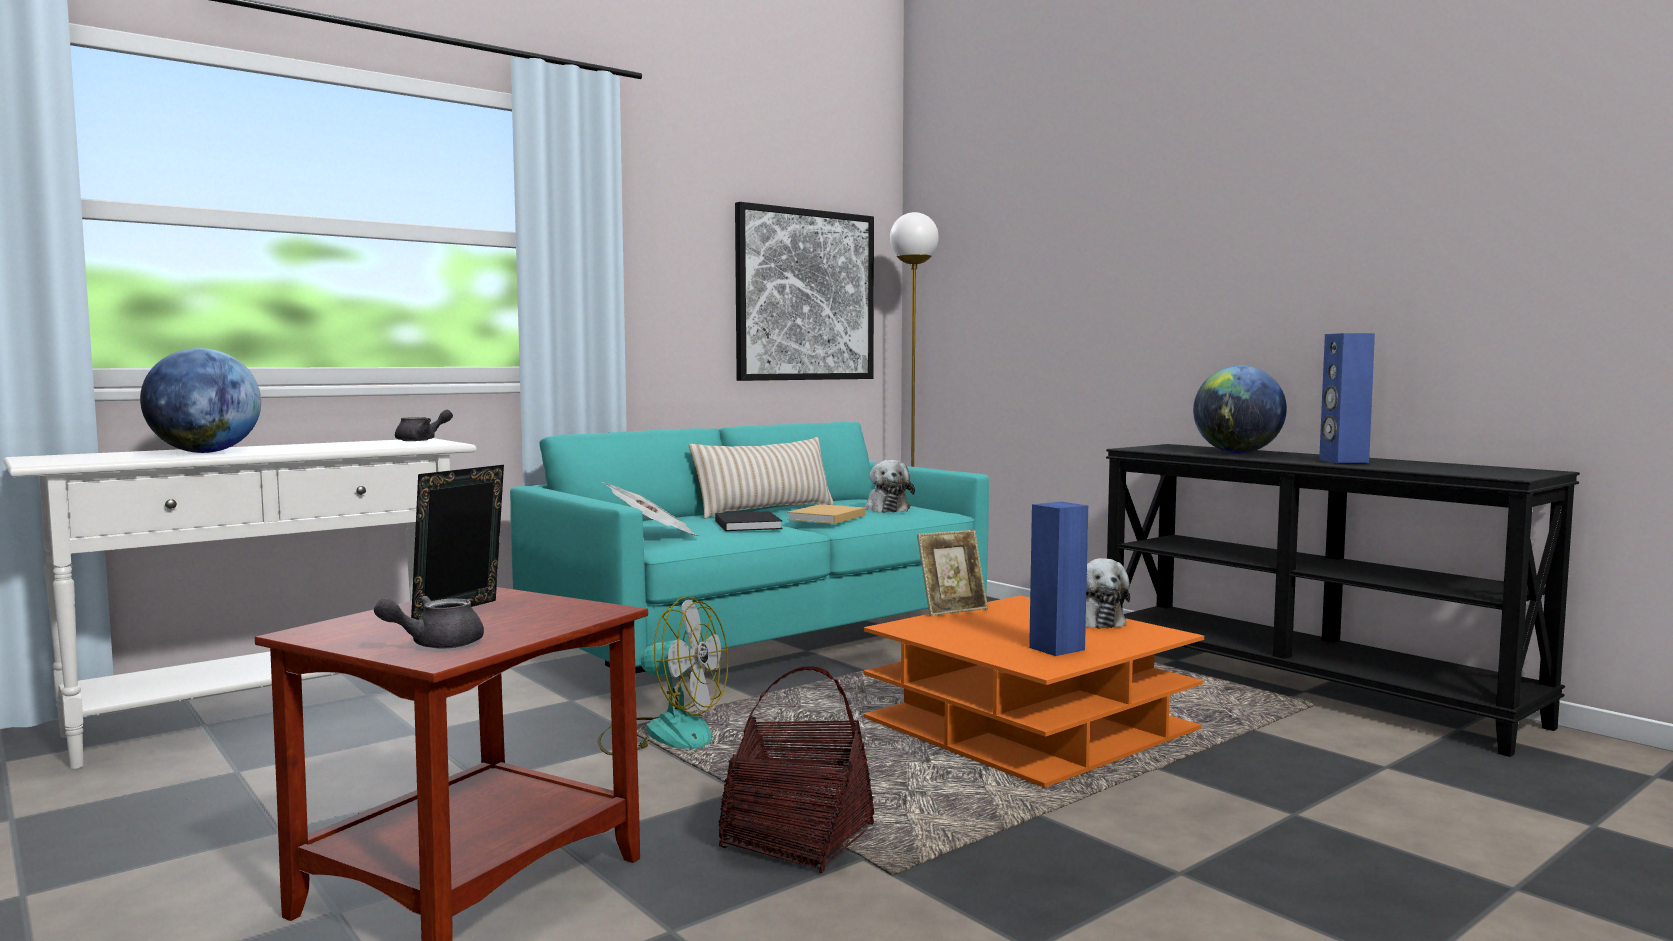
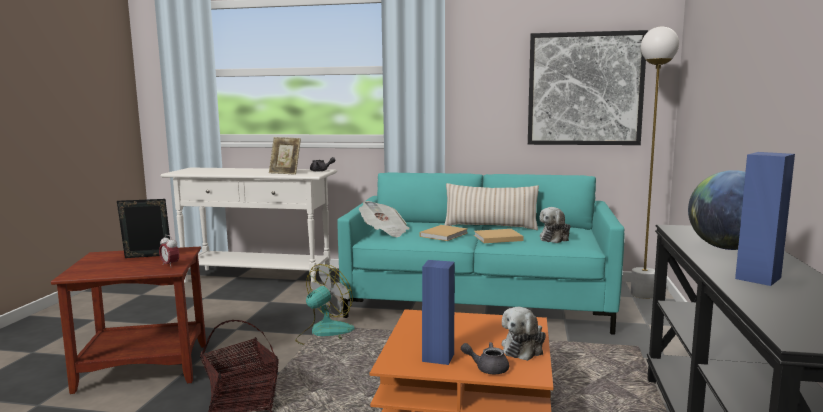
camera: 50 degrees right, 5 degrees up
(205, 452) = (230, 171): globe -> none
(436, 644) = (92, 269): grey teapot -> grey teapot (487, 368)
(571, 607) = (170, 265): none -> alarm clock
(662, 734) = (324, 334): fan -> fan turned 120 degrees counterclockwise
(747, 524) = (444, 234): black book -> beige book
(952, 610) = (474, 314): picture frame -> picture frame (285, 173)

